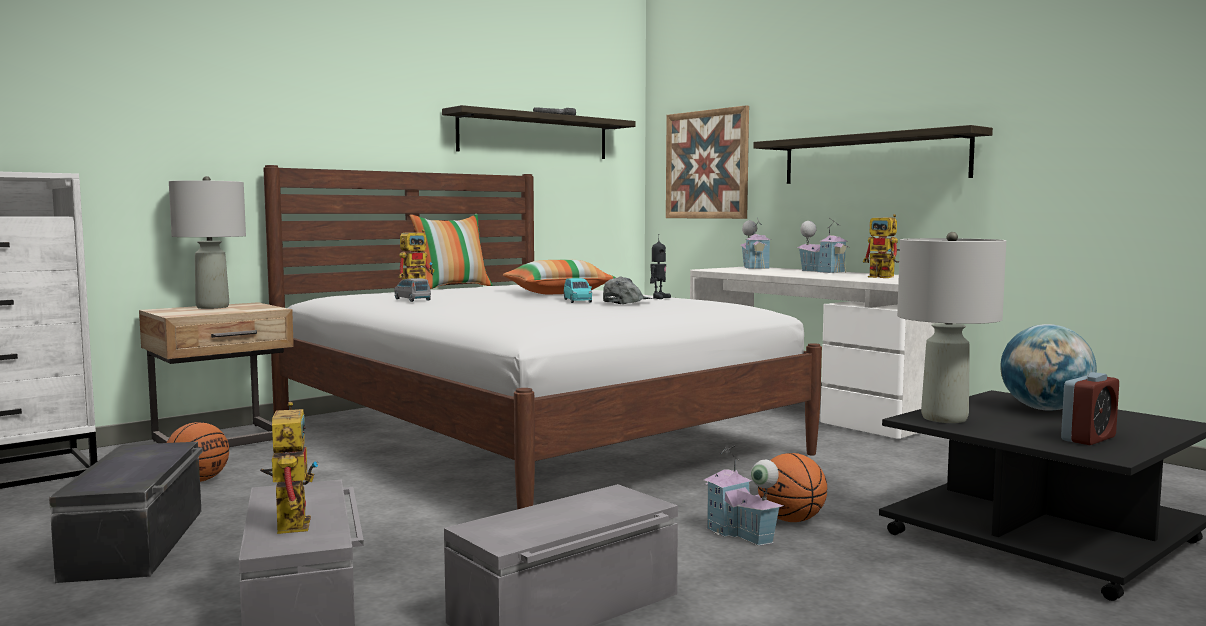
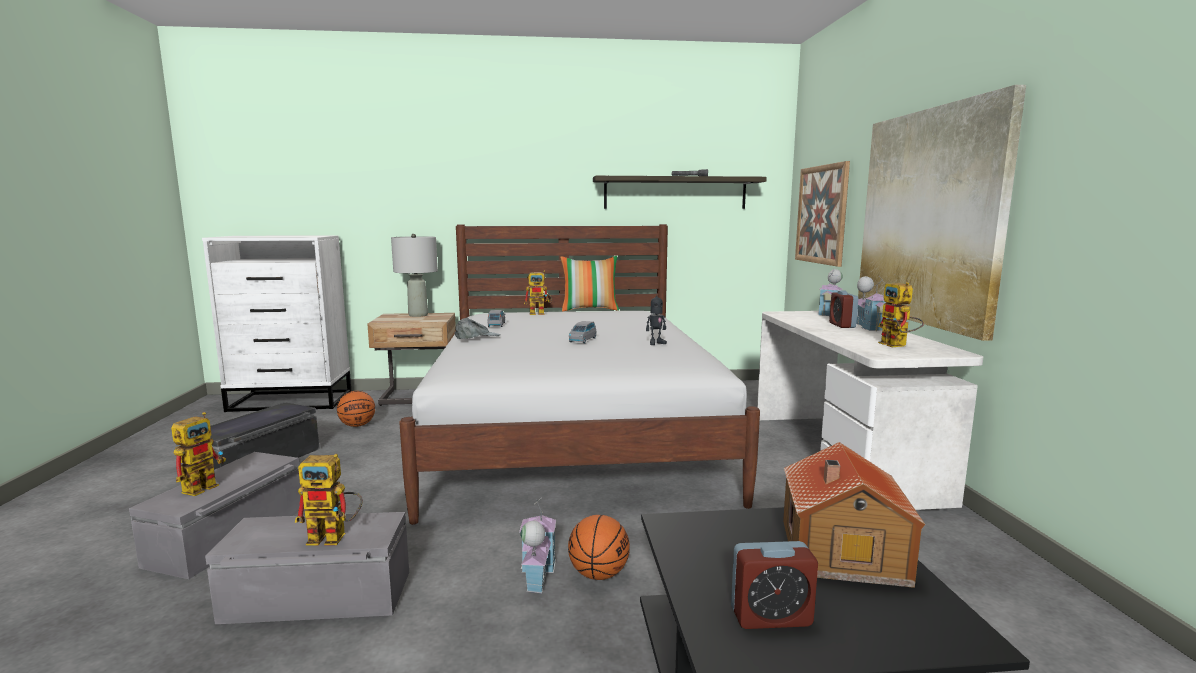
camera: 35 degrees right, 5 degrees up
(558, 293) = (606, 328): pillow -> none
(577, 301) = (582, 340): turquoise toy car -> grey toy car
(604, 512) = (335, 537): none -> toy robot
(626, 302) = (608, 347): grey cap -> grey cap (477, 336)
(797, 272) = (842, 325): none -> alarm clock
(872, 158) = (929, 217): shelf -> picture
(944, 418) = (697, 531): grey table lamp -> none
(1044, 409) = (840, 552): globe -> toy house

